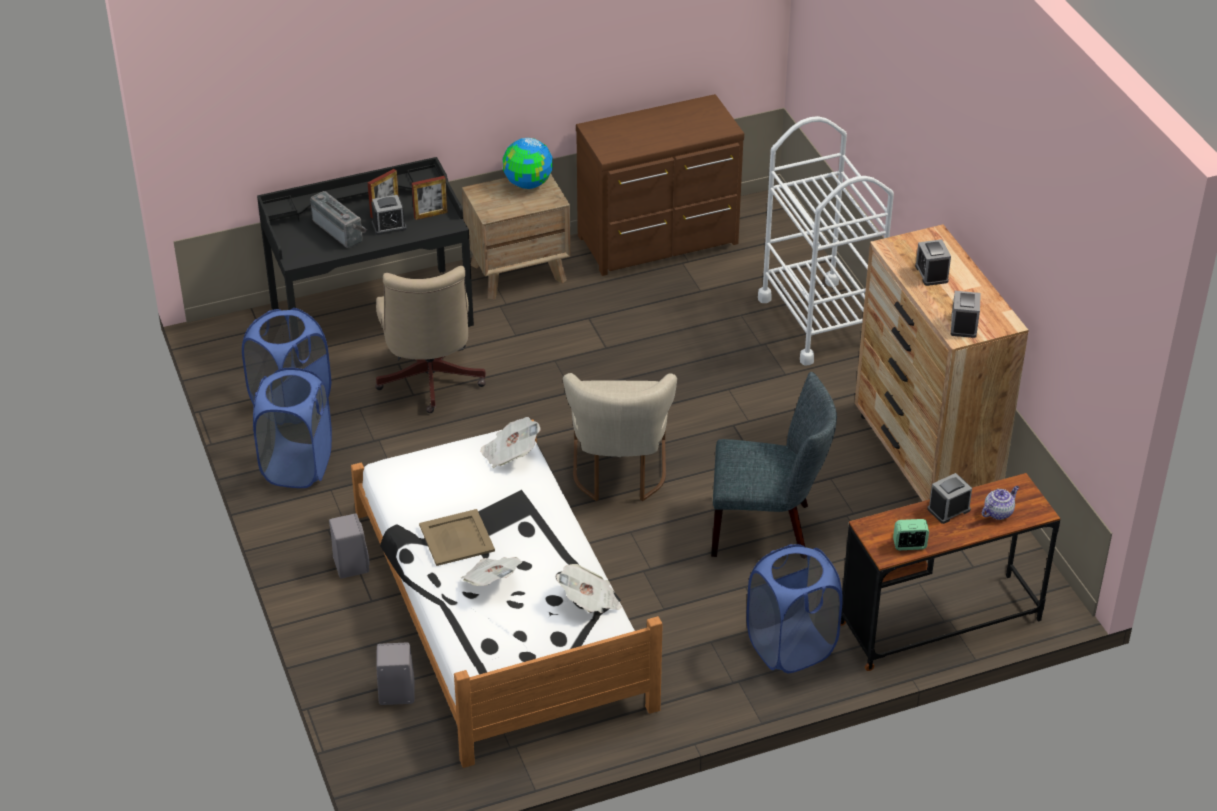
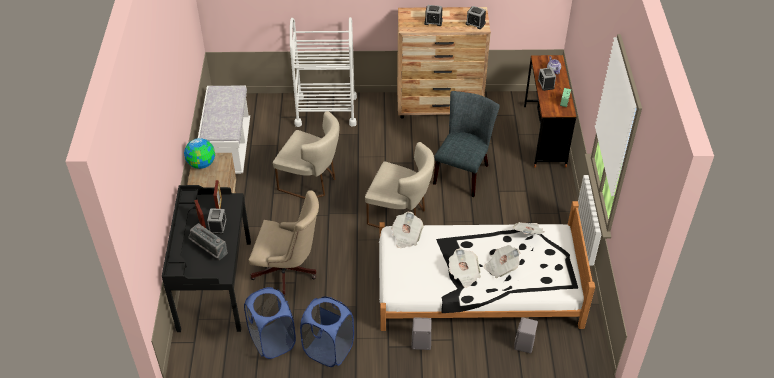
camera: 70 degrees left, 5 degrees up
(340, 230) = (208, 249): radio -> radio turned 120 degrees counterclockwise
(456, 538) = (464, 273): beige tray -> newspaper
(638, 352) = (311, 181): none -> beige chair
(660, 241) = (227, 148): brown dresser -> white bench
(790, 647) = (543, 187): blue laundry basket -> none

